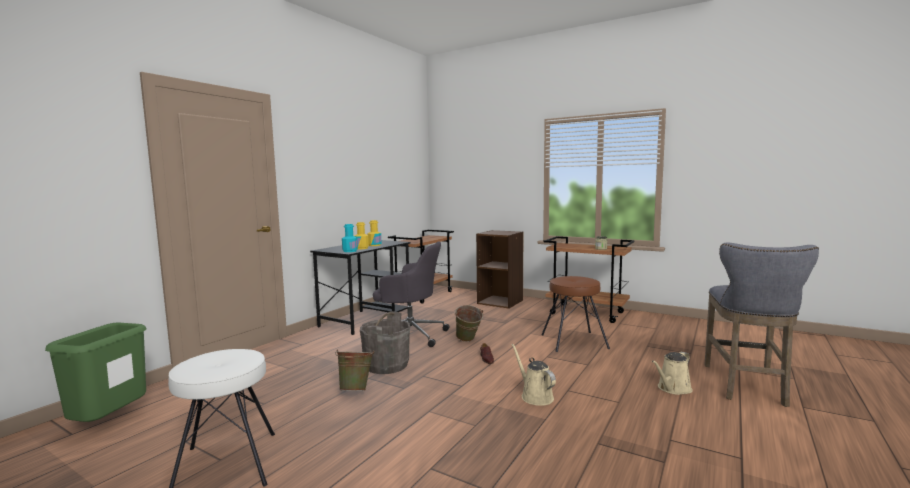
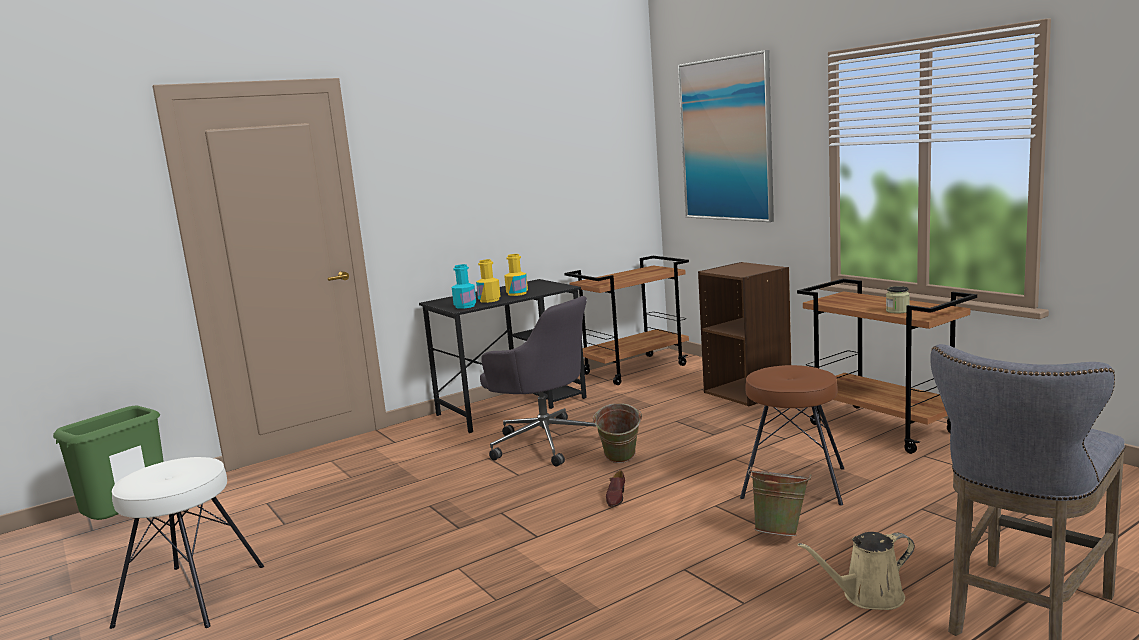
camera: 25 degrees right, 5 degrees up
(356, 390) = (399, 521): green bucket -> green bucket (780, 532)
(386, 365) = (469, 489): grey bucket -> none
(477, 164) = (726, 140): none -> picture
(535, 396) = (623, 570): beige watering can -> none

